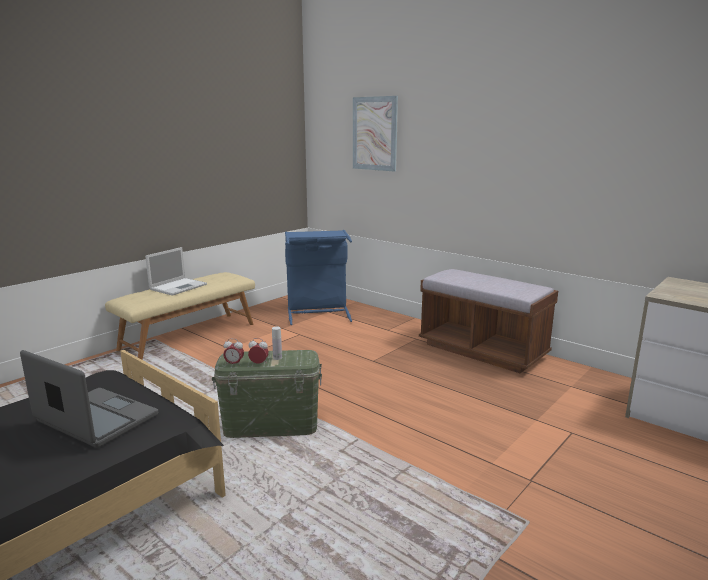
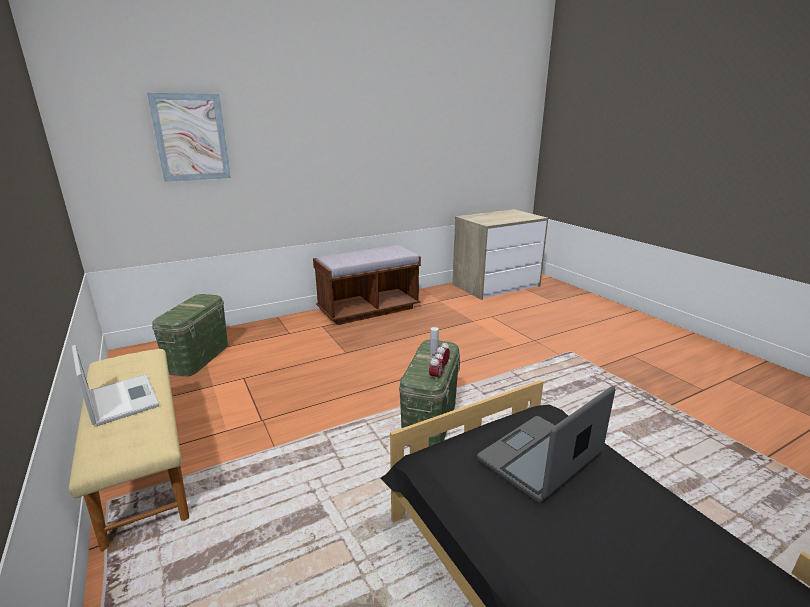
camera: 70 degrees left, 5 degrees up
(318, 313) = (198, 358): blue laundry basket -> green storage box

